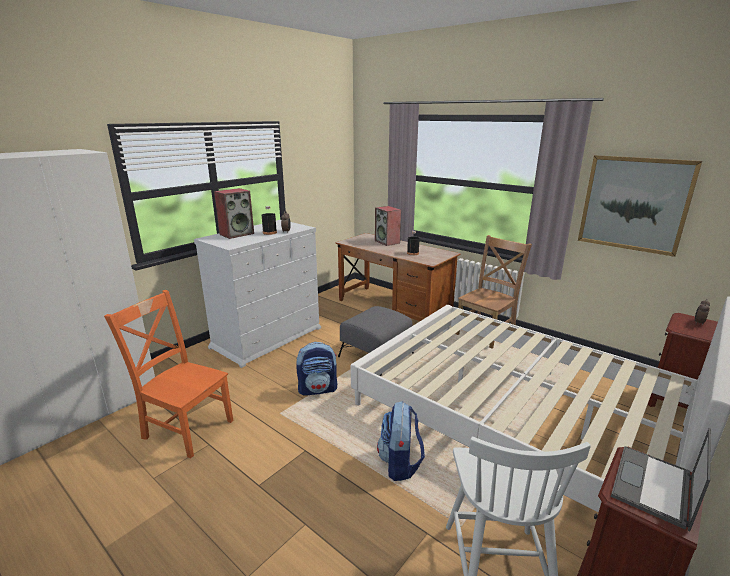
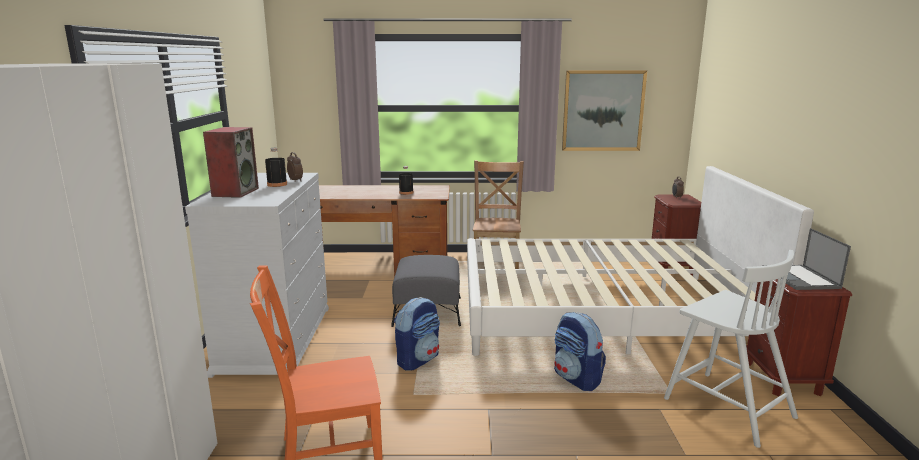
camera: 40 degrees left, 5 degrees down
(387, 242) = (357, 188): speaker -> none

